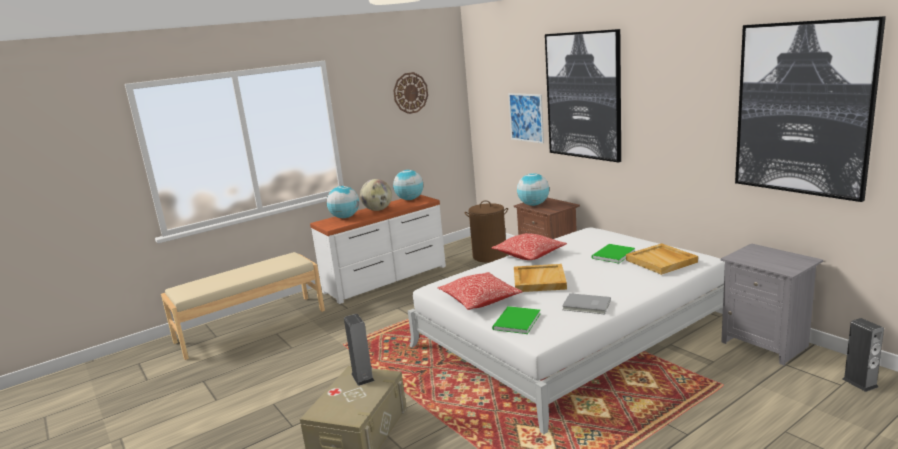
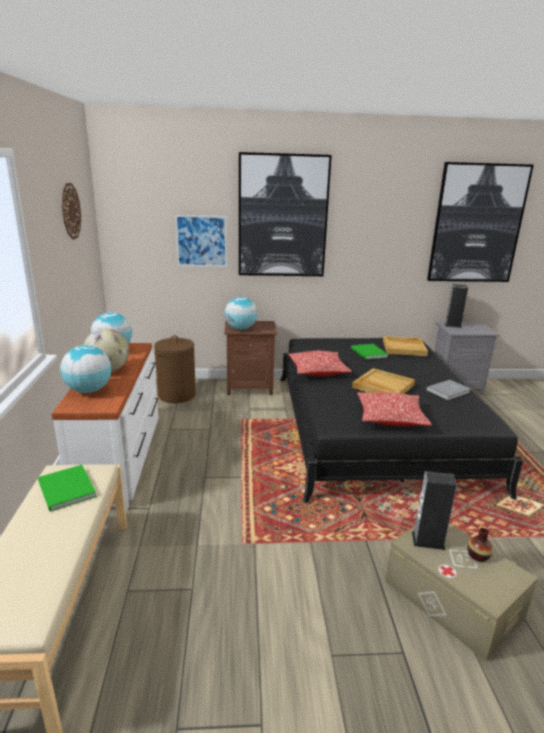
camera: 60 degrees left, 5 degrees up
(363, 399) = (478, 555): none -> vase
(515, 322) = (453, 421): green book -> green book (65, 490)
(571, 334) = (374, 427): white bed -> black bed
(860, 383) = (516, 389): speaker -> speaker (453, 325)

